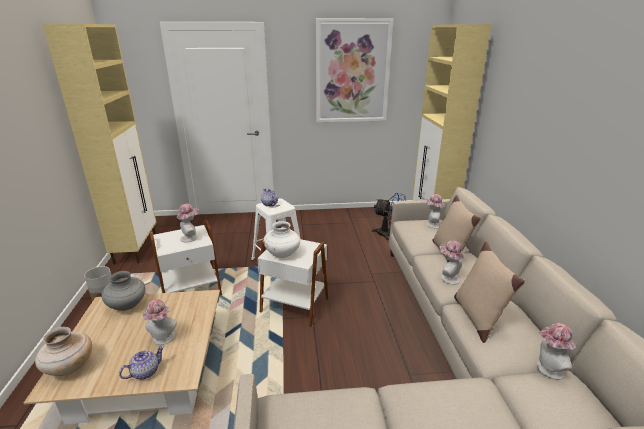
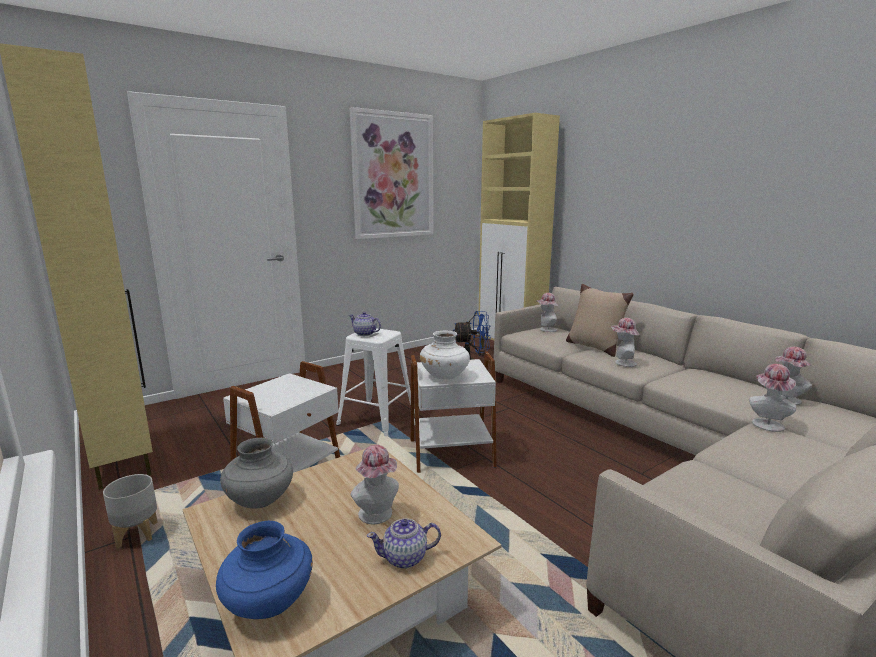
camera: 30 degrees left, 10 degrees down
(69, 367) = (268, 603): beige vase -> blue vase
(145, 372) = (405, 558): teapot -> teapot turned 120 degrees counterclockwise
(191, 237) = (292, 388): hat -> hat (767, 423)
(477, 317) = (687, 383): beige pillow -> none

